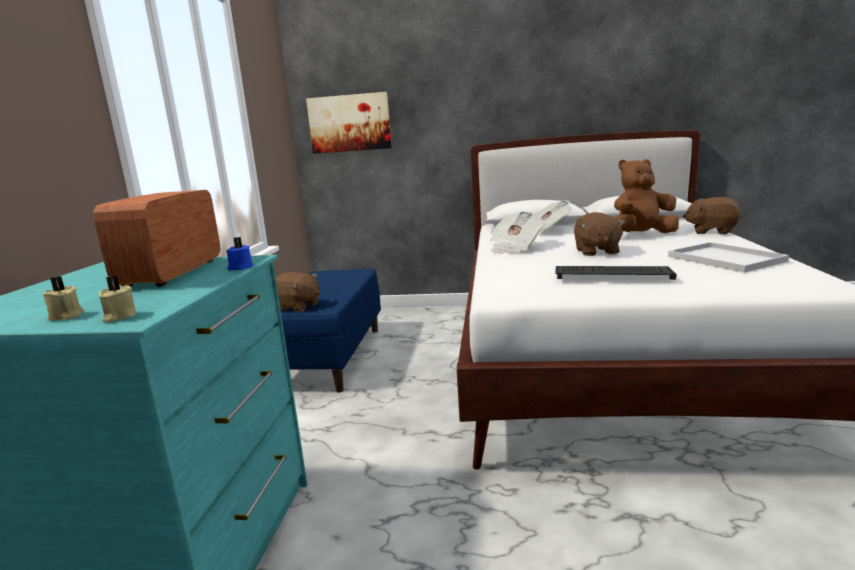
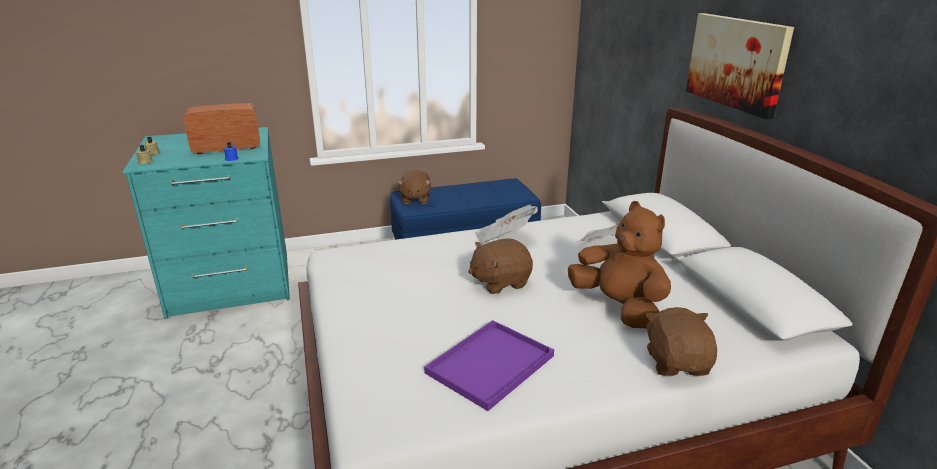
camera: 65 degrees right, 10 degrees up
(349, 123) = (607, 42): picture -> picture (736, 62)
(613, 274) = (392, 294): keyboard -> none
(727, 259) = (490, 366): white tray -> purple tray

